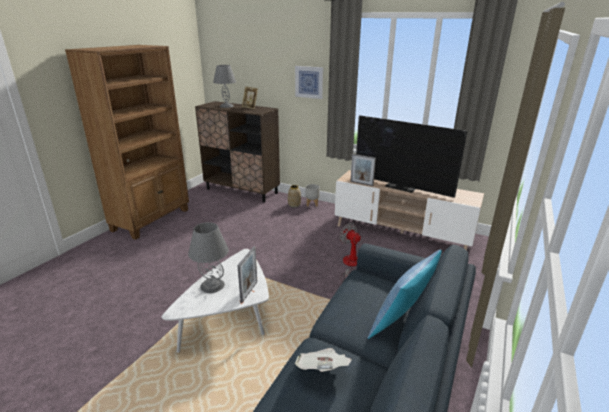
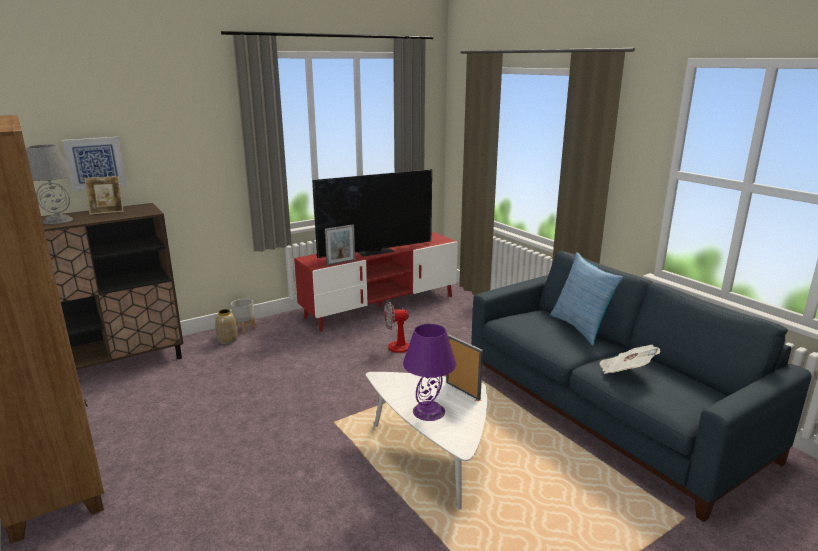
camera: 60 degrees left, 5 degrees down
(212, 285) = (429, 411): grey table lamp -> purple table lamp
(309, 82) = (202, 152): picture -> picture (95, 163)
(401, 233) = (380, 306): beige tv stand -> red tv stand

